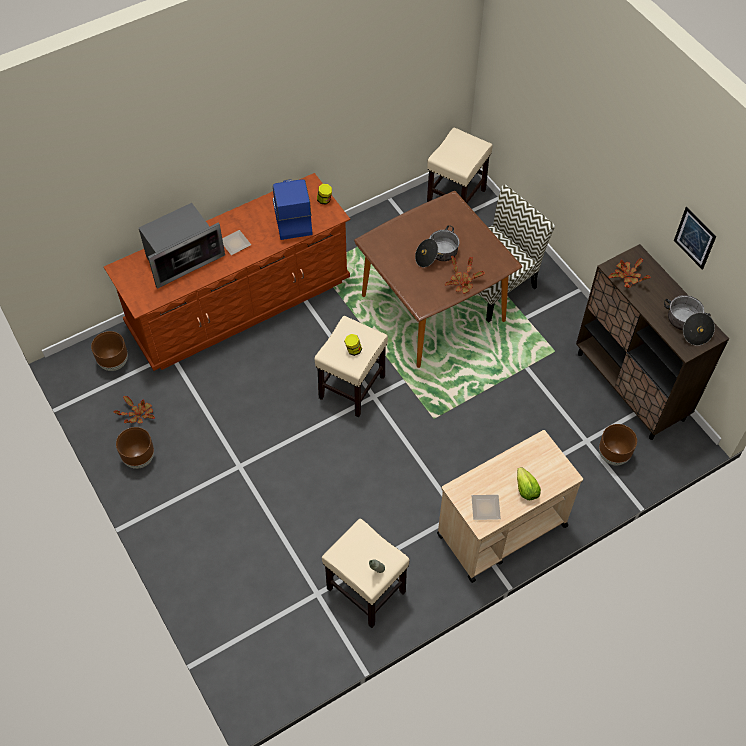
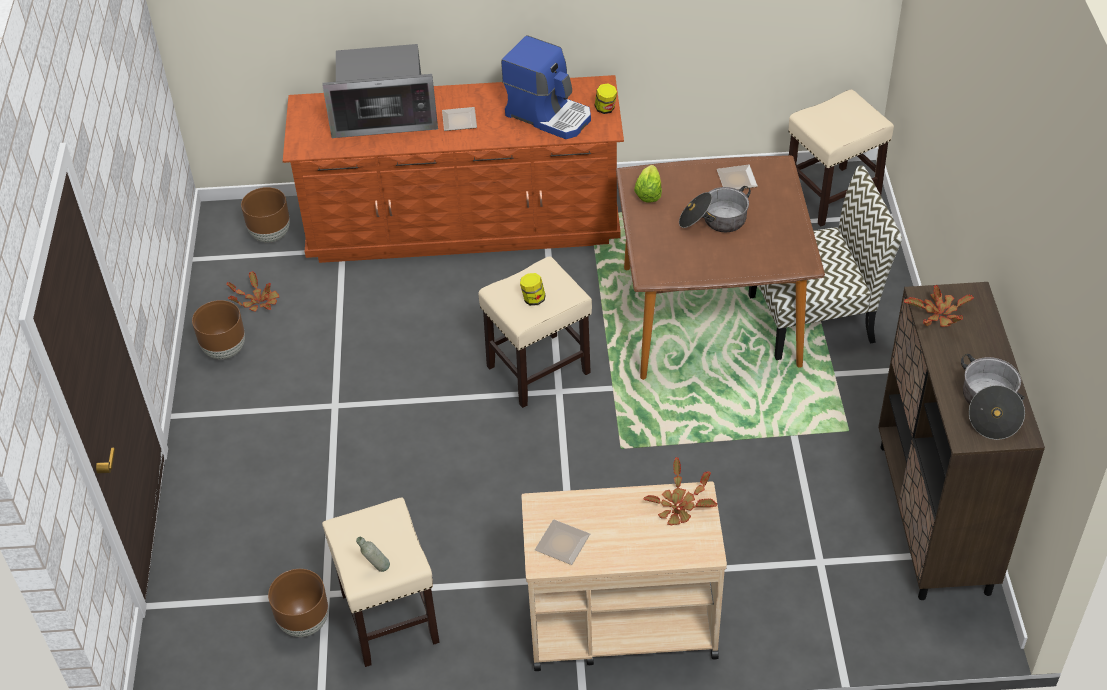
camera: 30 degrees right, 10 degrees down
(291, 217) = (549, 115): coffee machine -> coffee machine turned 105 degrees clockwise
(433, 221) = (736, 181): none -> plate
(462, 281) = (726, 264): potted plant -> potted plant (679, 506)
(526, 489) = (634, 544): lettuce -> lettuce (648, 193)
(613, 455) = (848, 597): brown planter -> brown planter (304, 623)
(695, 238) = (1038, 271): picture -> none

